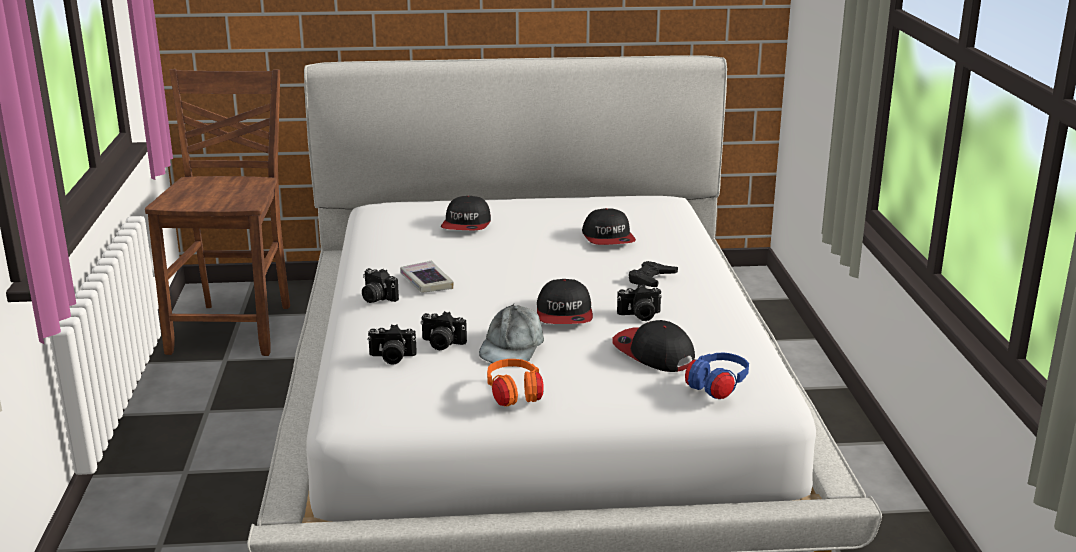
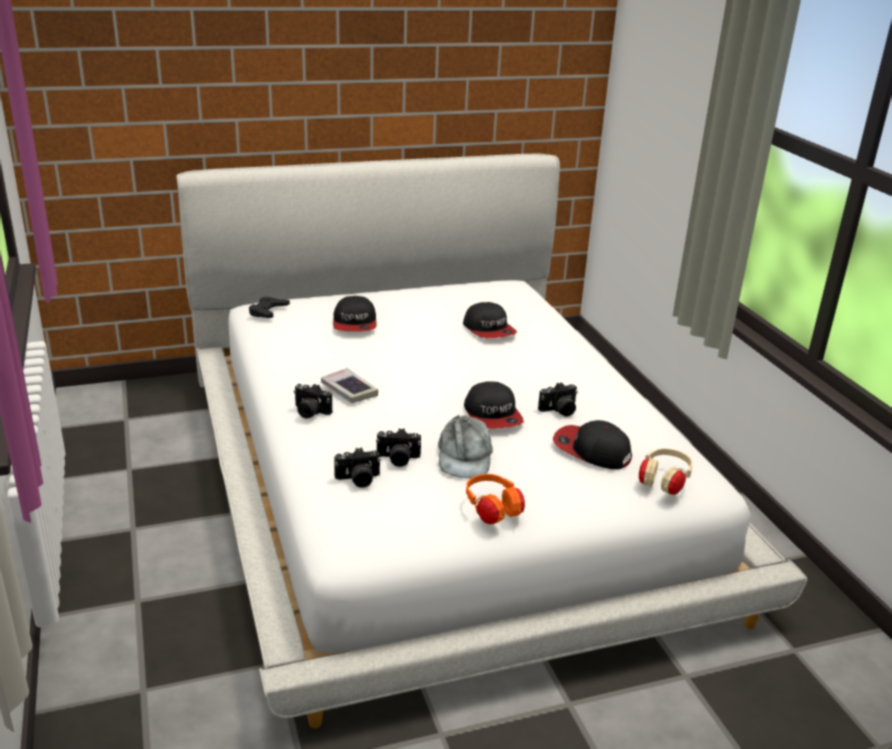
camera: 15 degrees left, 5 degrees up
(235, 328) = (126, 433): brown chair -> none
(651, 279) = (548, 370): black game controller -> black game controller (268, 311)
(717, 388) = (663, 482): blue headphones -> beige headphones

